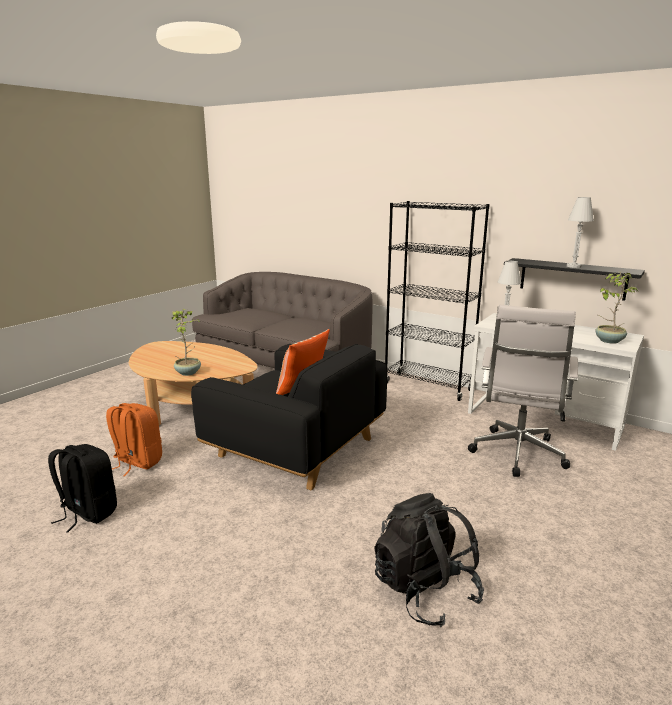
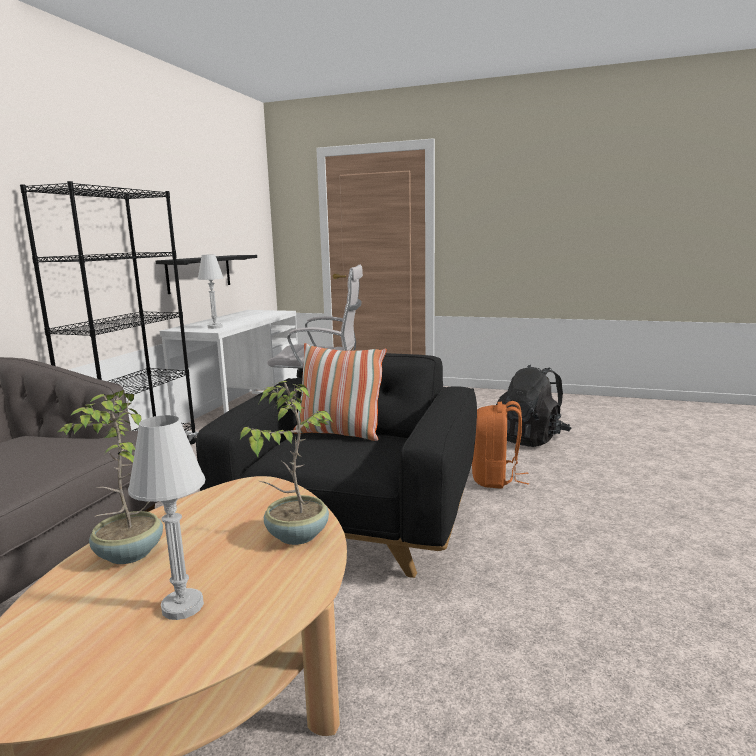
camera: 105 degrees left, 5 degrees down
(88, 513) = (665, 651): black backpack -> none
(137, 462) = (495, 669): orange backpack -> orange backpack (495, 479)
(573, 266) = (217, 256): white table lamp -> white table lamp (182, 606)
(608, 341) = (267, 313): potted plant -> potted plant (128, 554)

